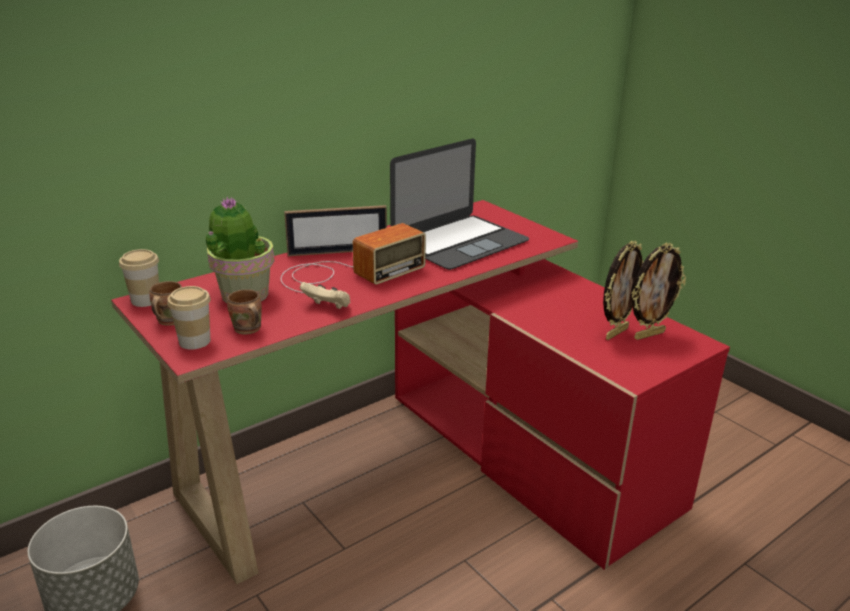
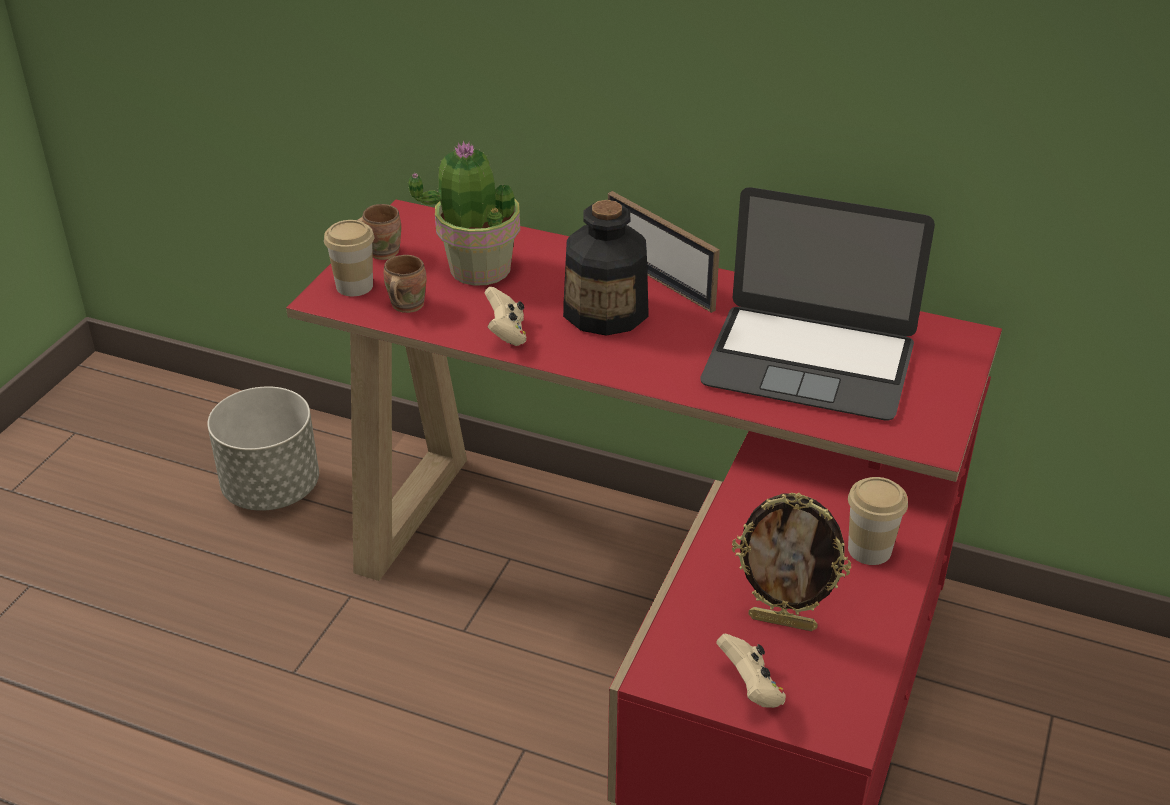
camera: 60 degrees right, 10 degrees up
(145, 300) = (411, 218): cup -> cup (869, 549)
(347, 273) = (606, 311): radio -> bottle
(648, 335) = (813, 660): picture frame -> none
(659, 357) = (751, 689): none -> beige game controller

